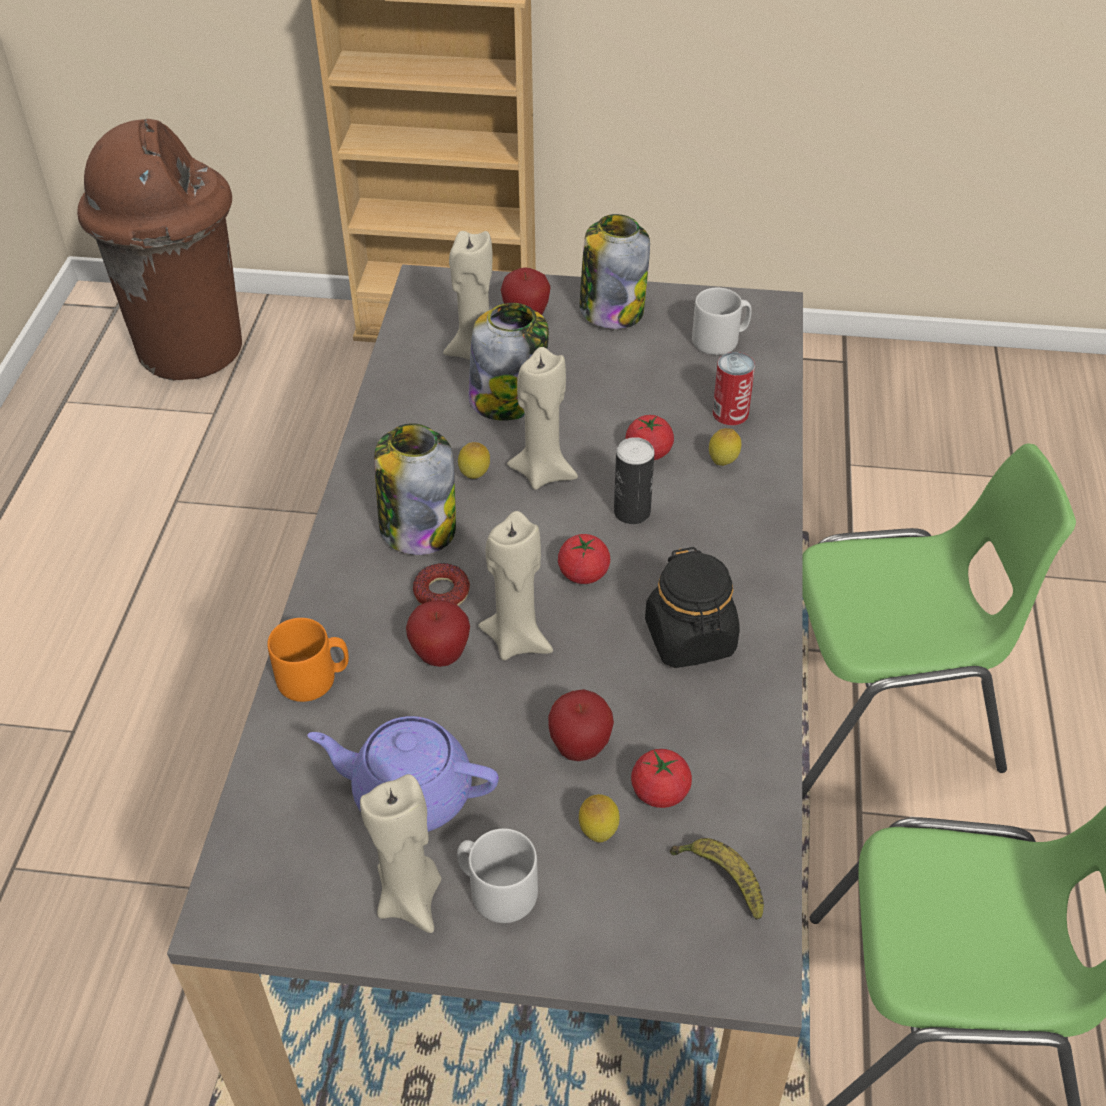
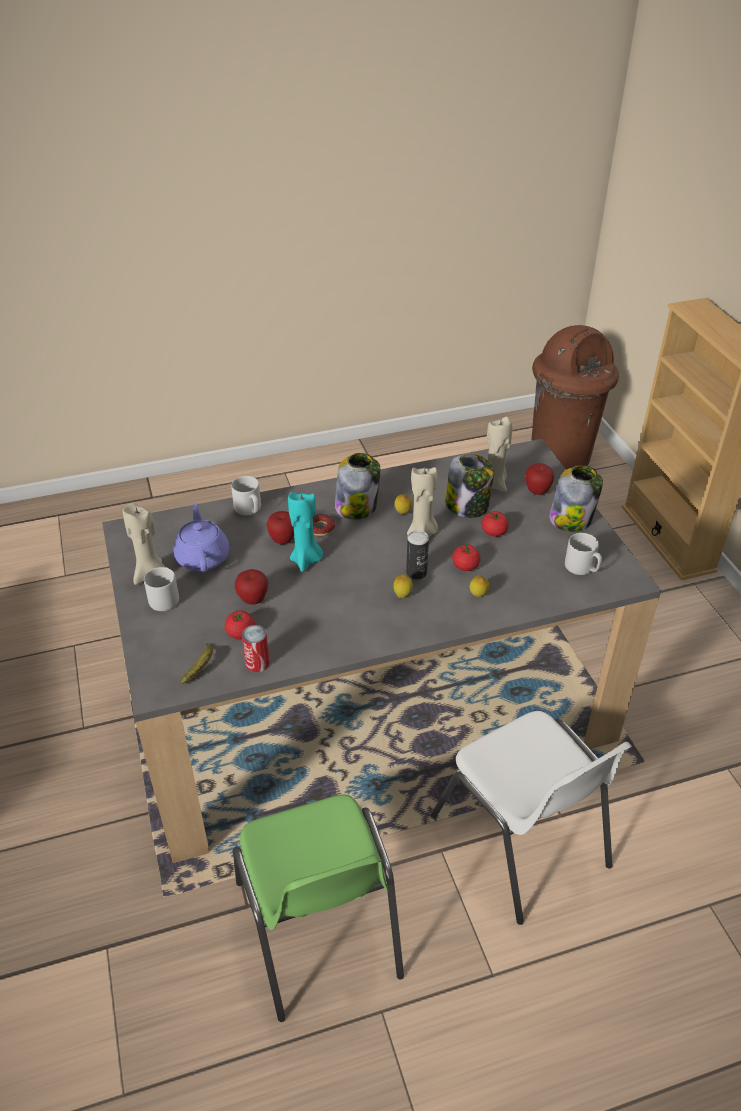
camera: 65 degrees right, 5 degrees down
(314, 679) = (249, 509): orange mug -> grey mug
(517, 639) = (306, 560): beige candle -> turquoise candle
(583, 573) = (362, 569): tomato -> tomato (494, 532)
(598, 833) = (208, 620): lemon -> lemon (402, 595)
(690, 638) = (342, 618): black jar -> none
(730, 413) = (521, 588): can -> can (257, 663)
(881, 714) = (521, 842): green chair -> white chair

